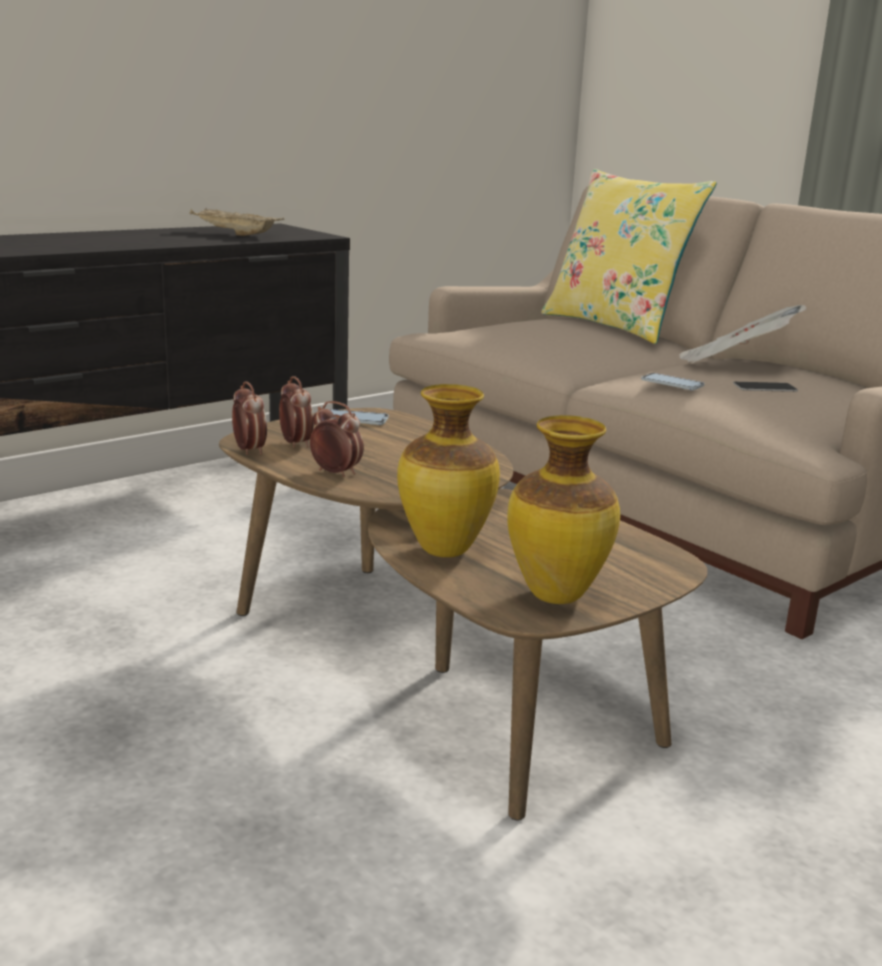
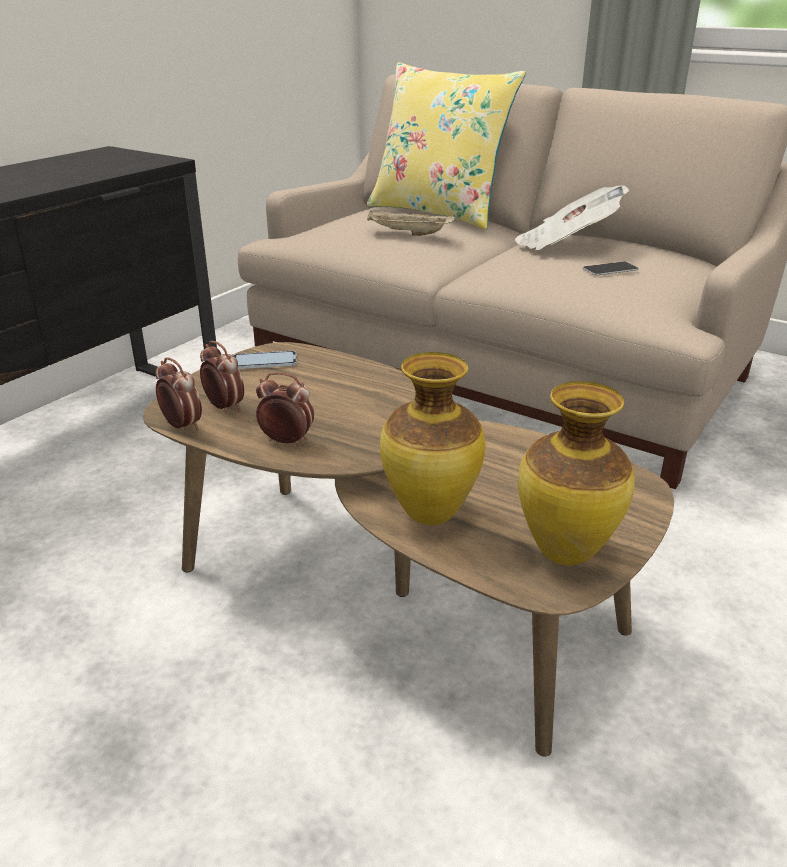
camera: 15 degrees left, 10 degrees up
(235, 234) = (75, 169): beige tray -> beige tray (408, 234)
(672, 383) = (532, 275): phone -> none

